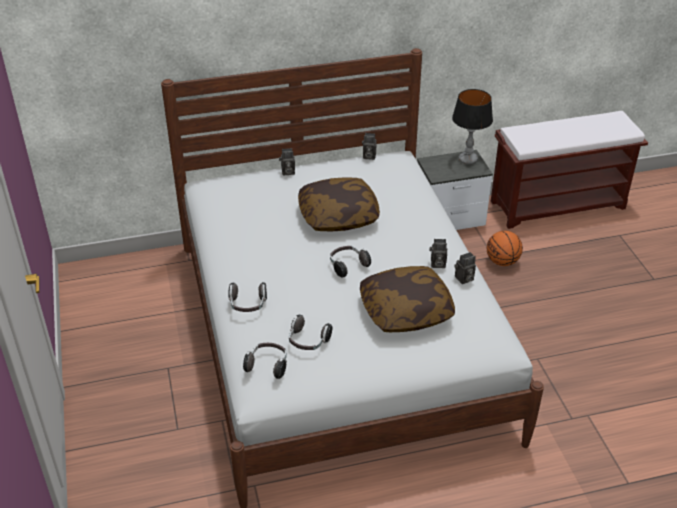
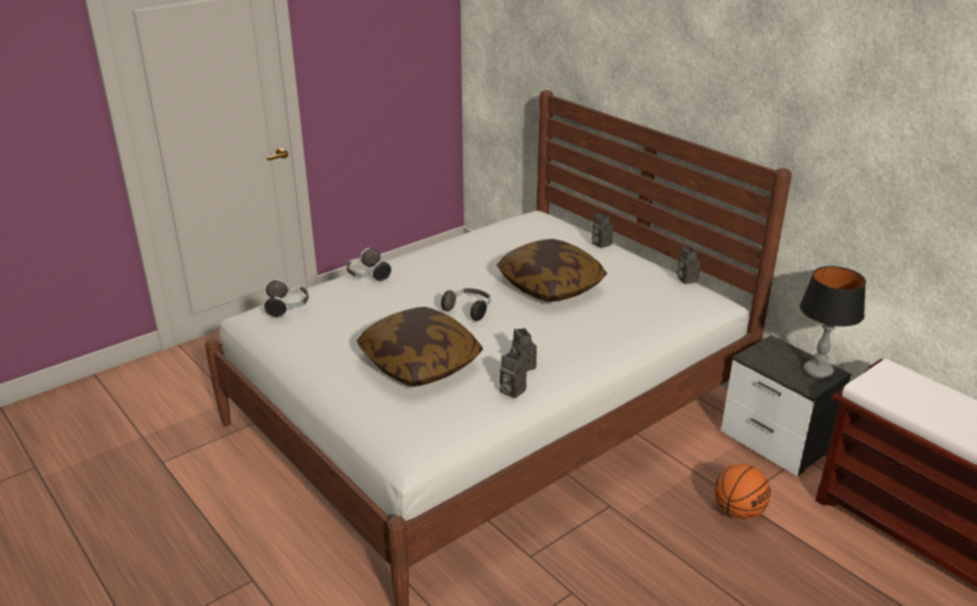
camera: 65 degrees right, 10 degrees down
(308, 342) = (333, 318): headphones -> none

